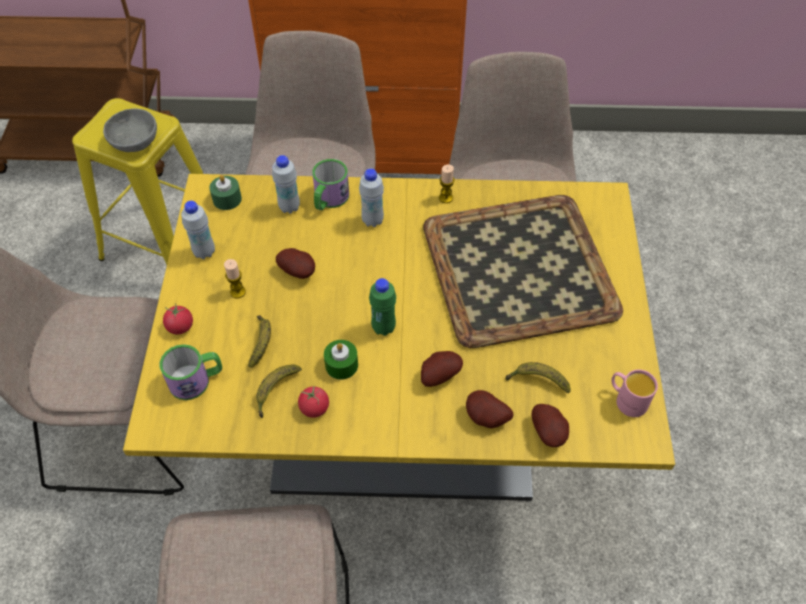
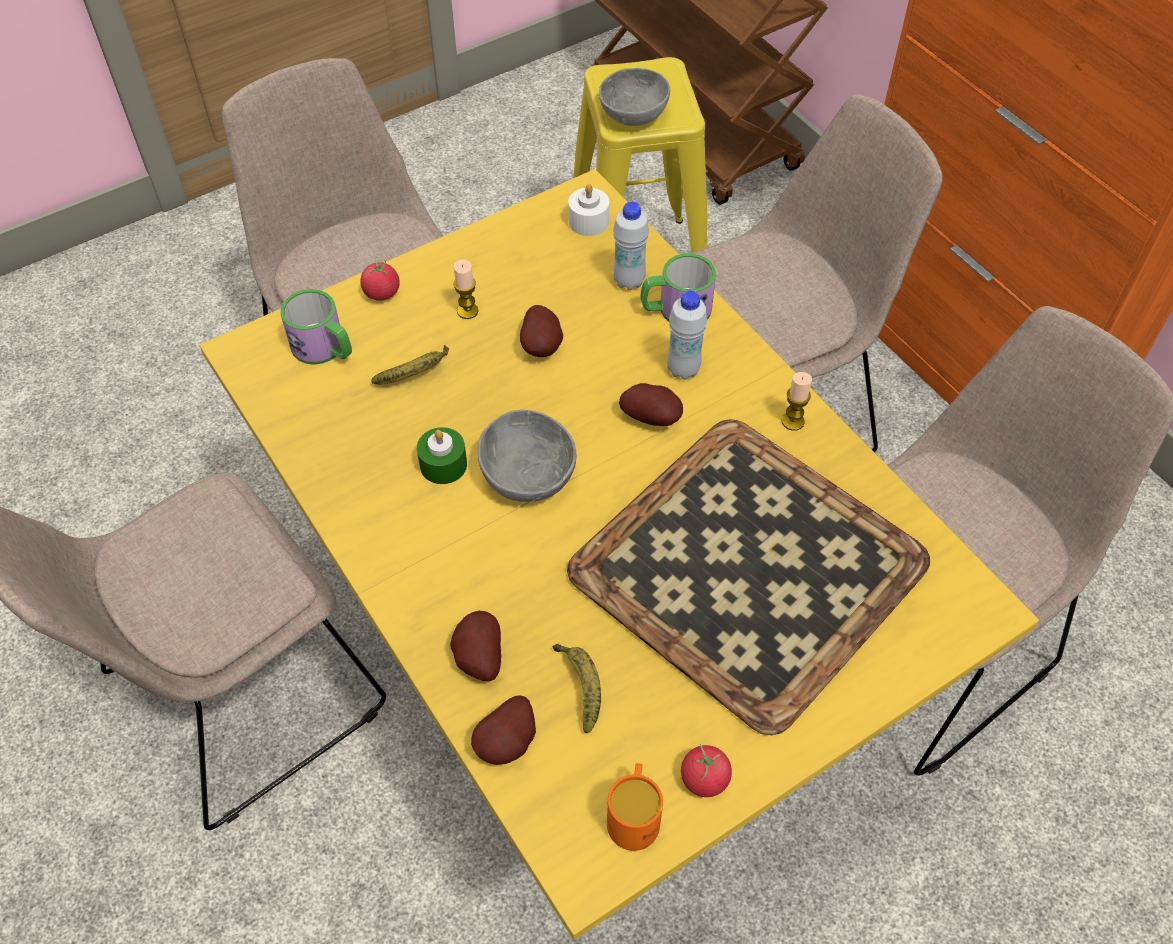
camera: 55 degrees right, 0 degrees up
(204, 252) = (497, 250): white bottle -> none
(227, 199) = (588, 221): green candle -> white candle
(275, 391) = (361, 425): banana -> none
(314, 408) = (365, 474): tomato -> tomato (704, 779)
(383, 328) = (529, 474): green bottle -> grey bowl
(438, 375) = (504, 570): potato -> potato (652, 417)
(626, 400) = (634, 815): pink mug -> orange mug

